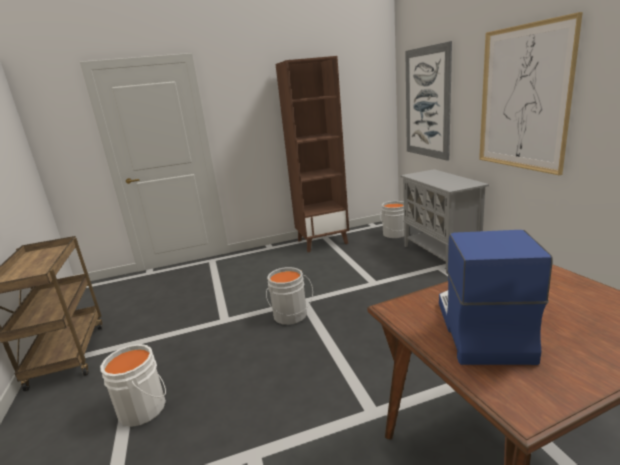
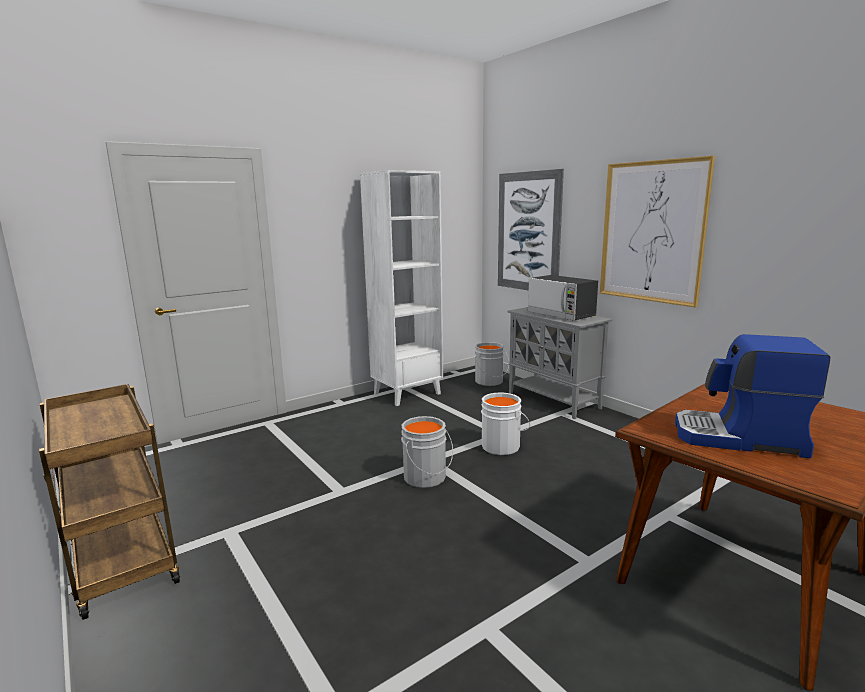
camera: 20 degrees left, 5 degrees down
(145, 407) = (303, 606): white bucket -> white bucket (502, 446)
(322, 242) = (407, 393): brown bookcase -> white bookcase
(443, 179) = (561, 315): none -> microwave
(479, 329) = (739, 438): coffee machine -> coffee machine turned 60 degrees counterclockwise

